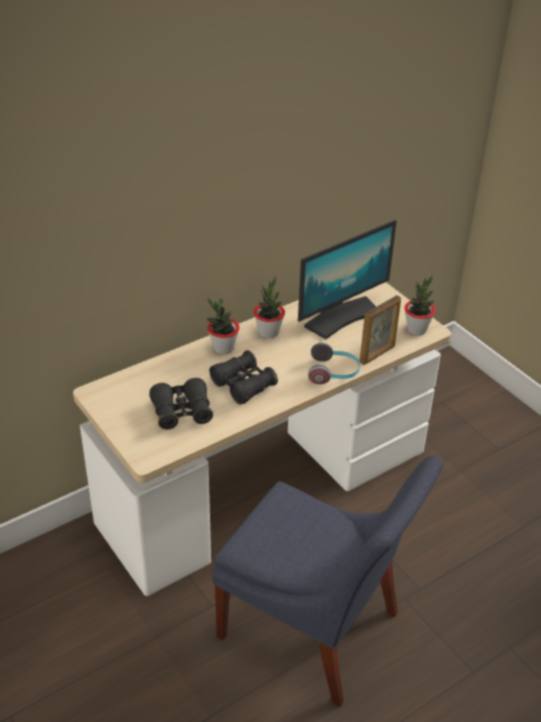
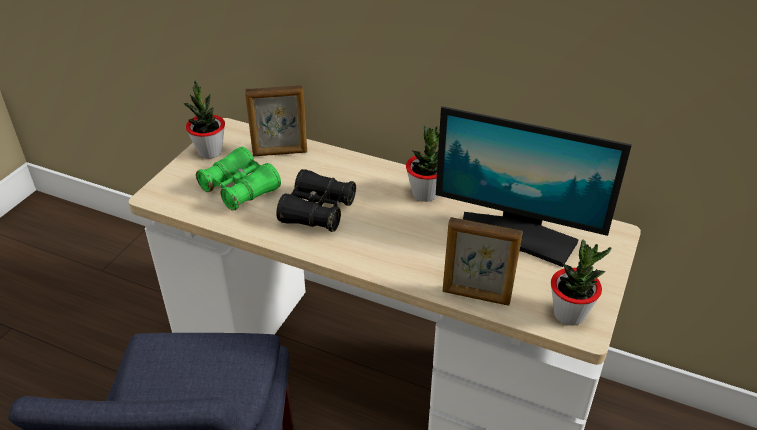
camera: 60 degrees right, 0 degrees up
(156, 377) = (280, 153): none -> picture frame
(182, 412) = (240, 189): black binoculars -> green binoculars
(223, 348) = (366, 174): potted plant -> potted plant (210, 152)
(333, 373) = (402, 271): headphones -> none

